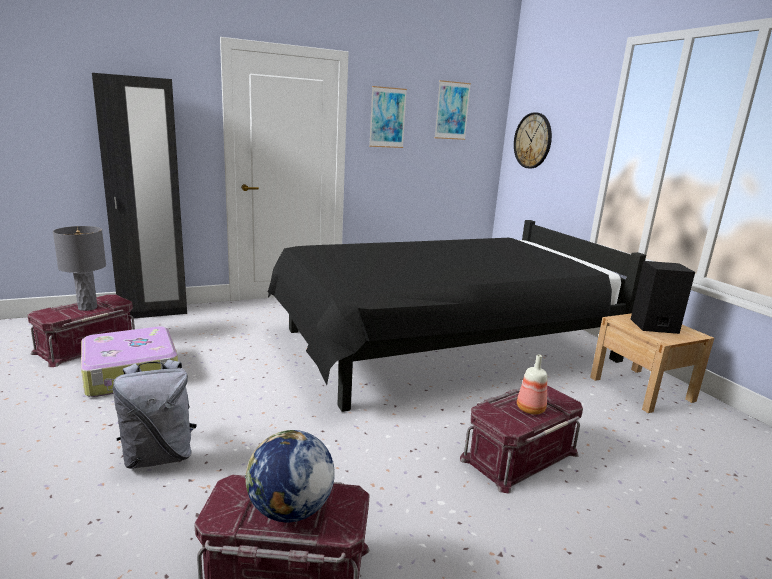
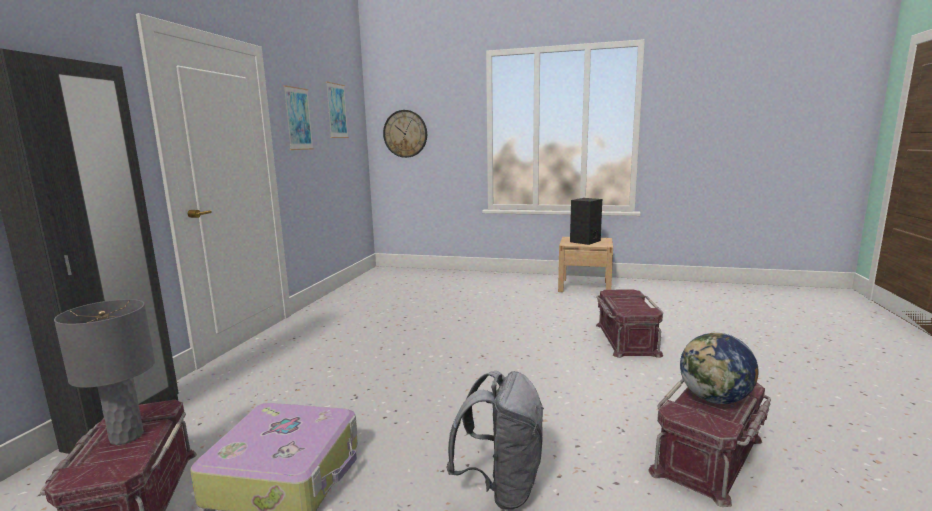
camera: 50 degrees left, 5 degrees down
(440, 346) = (460, 314): black bed -> none
(531, 409) = (630, 302): bottle -> none

